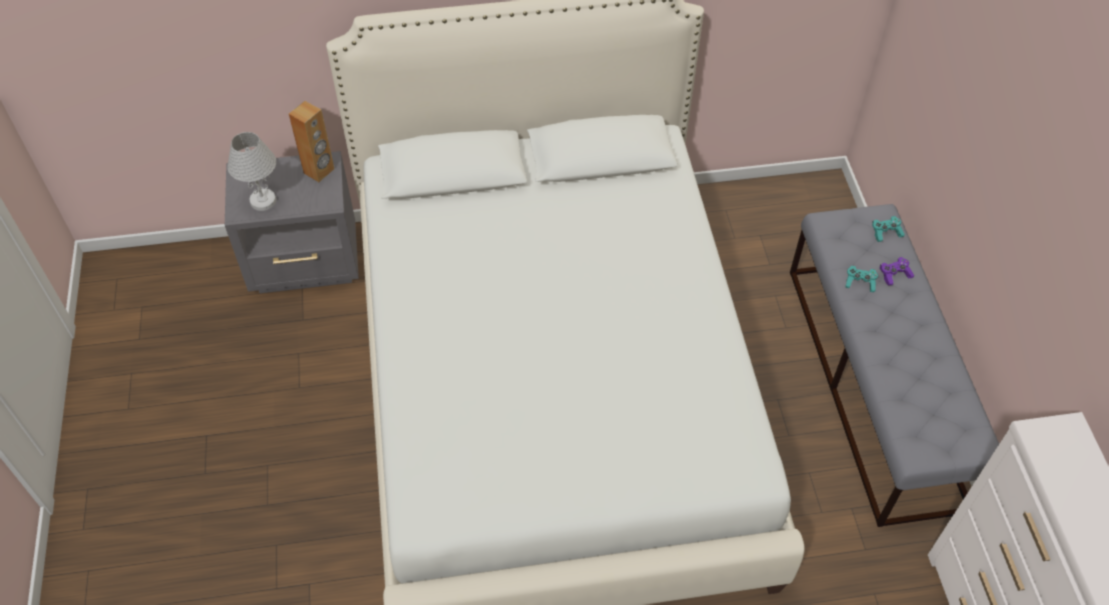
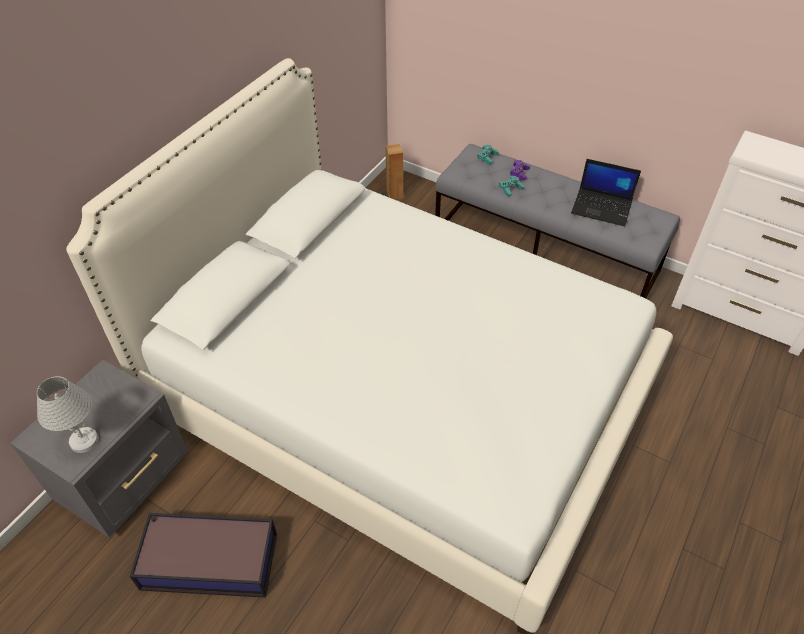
camera: 50 degrees left, 5 degrees down
(286, 369) = (208, 560): none -> storage box
(319, 171) = (104, 384): brown speaker -> brown speaker (395, 194)
(928, 380) = (602, 207): none -> laptop

